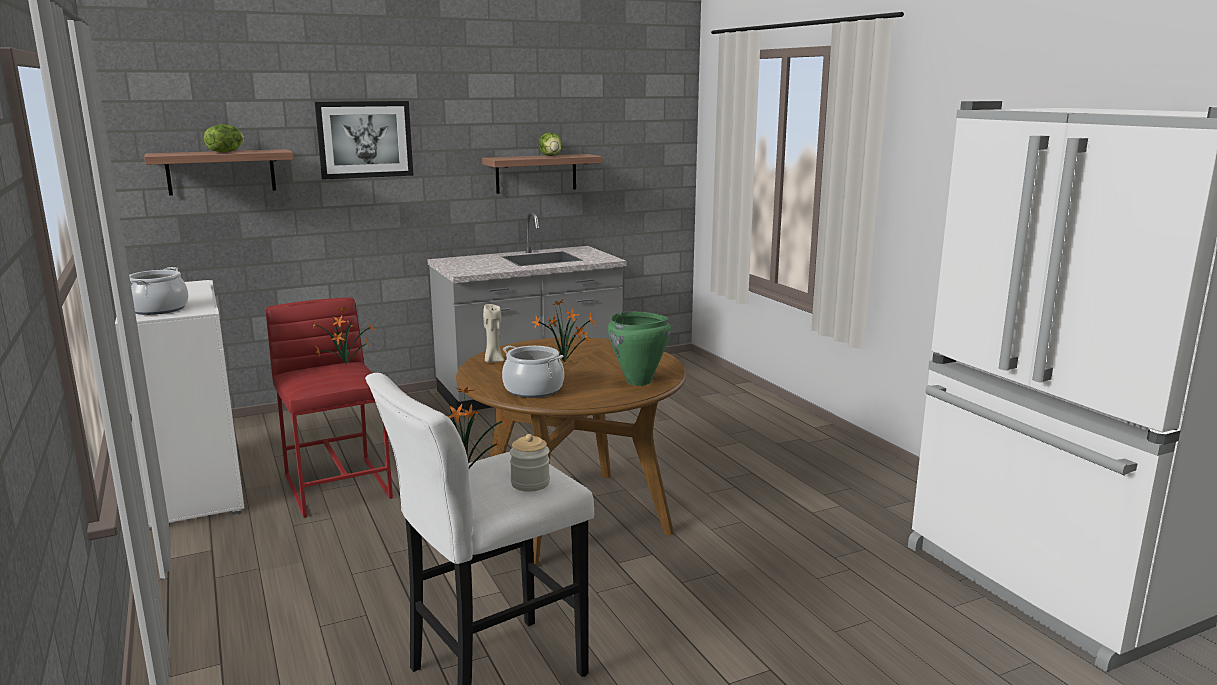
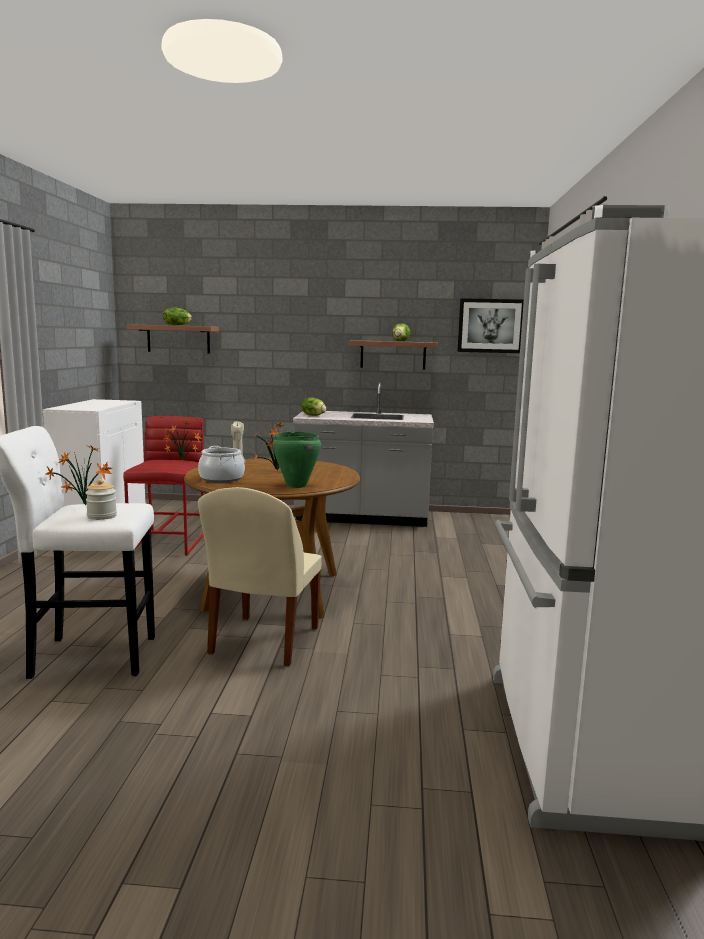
camera: 30 degrees right, 5 degrees down
(159, 309) = (77, 407): cooking pot -> none
(365, 139) = (269, 323): picture -> picture (490, 326)
(467, 268) = (313, 415): none -> lettuce
(657, 583) = (263, 642): none -> beige chair

